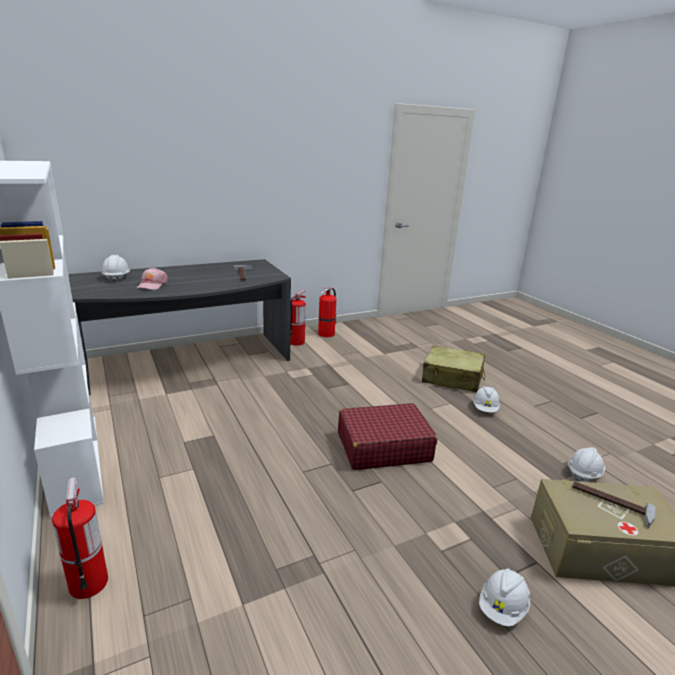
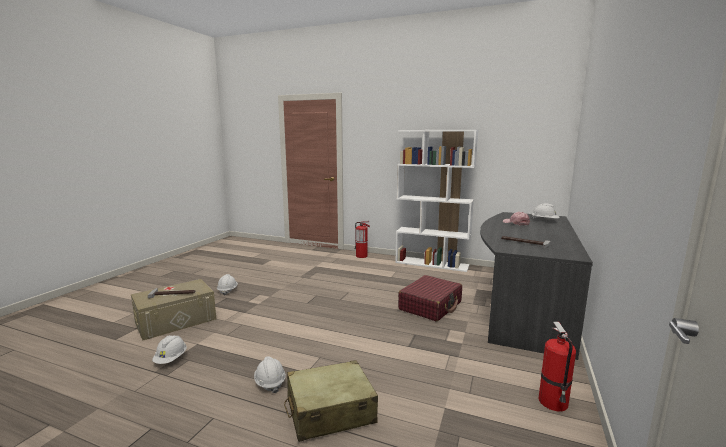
camera: 140 degrees right, 10 degrees down
(296, 342) = (536, 367): fire extinguisher -> none
(383, 447) = (324, 316): red suitcase -> red suitcase (430, 306)

